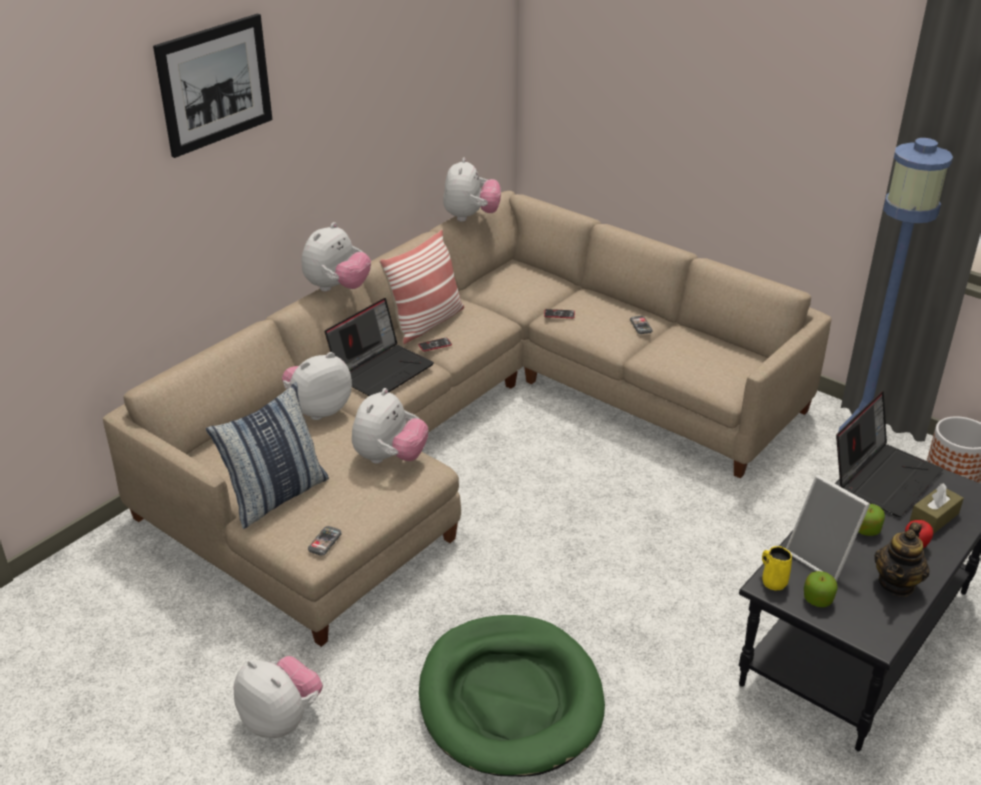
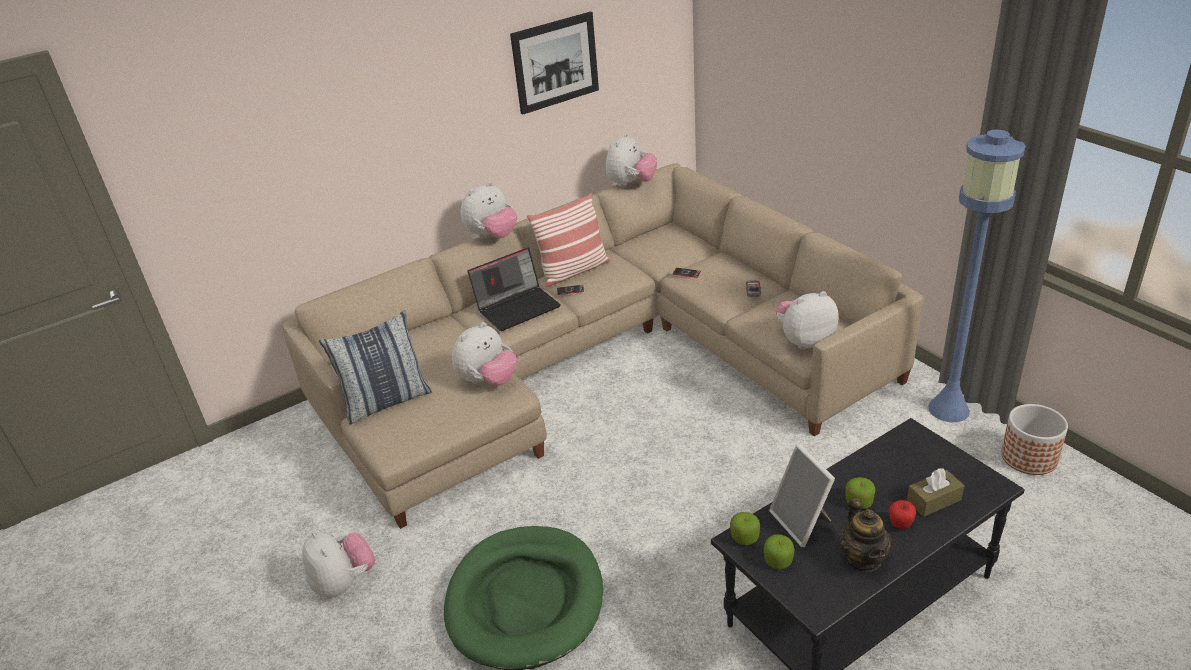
camera: 20 degrees right, 0 degrees up
(215, 84) = (377, 64): picture -> picture (555, 62)
(318, 409) = (454, 335): plush toy -> plush toy (804, 340)
(325, 542) = (404, 443): phone -> none
(773, 581) = (744, 537): yellow mug -> apple
(883, 477) = (902, 454): laptop -> none
(897, 584) = (863, 559): teapot -> teapot turned 60 degrees counterclockwise

